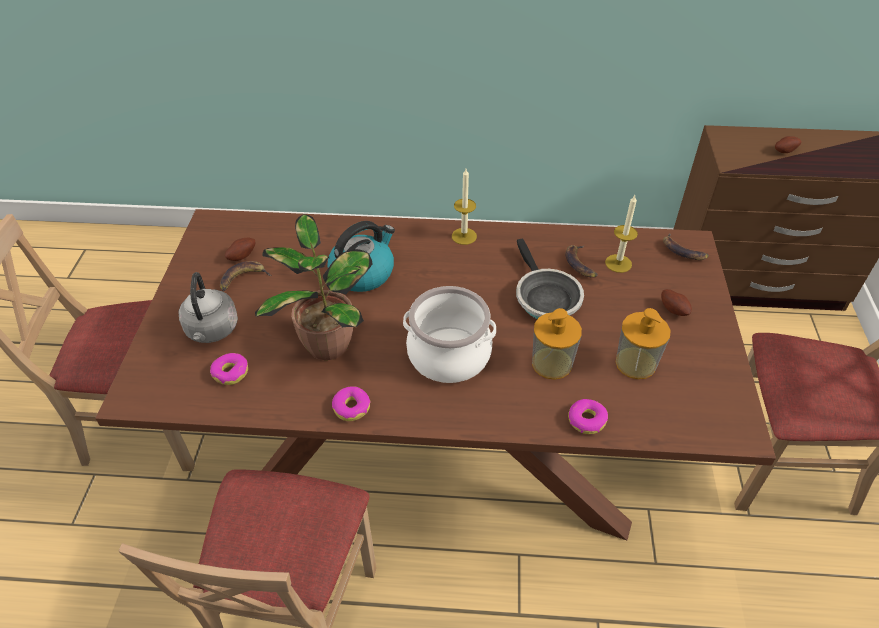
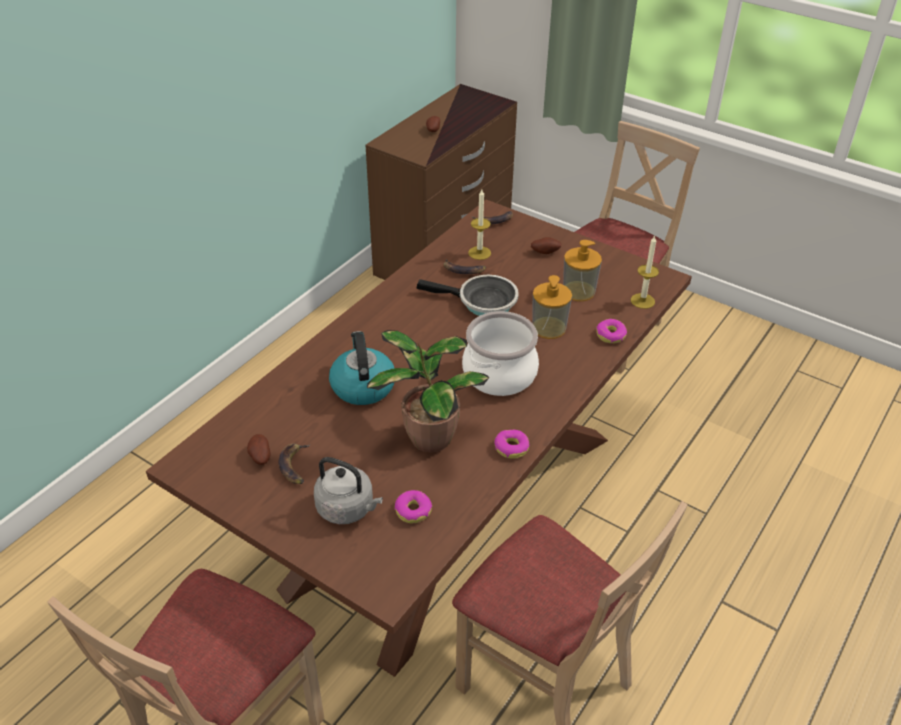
camera: 60 degrees left, 5 degrees down
(464, 236) = (374, 312): candle -> candle (642, 301)

